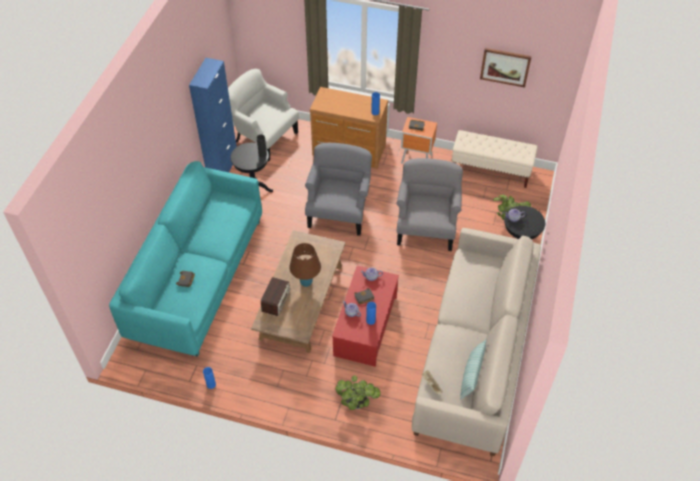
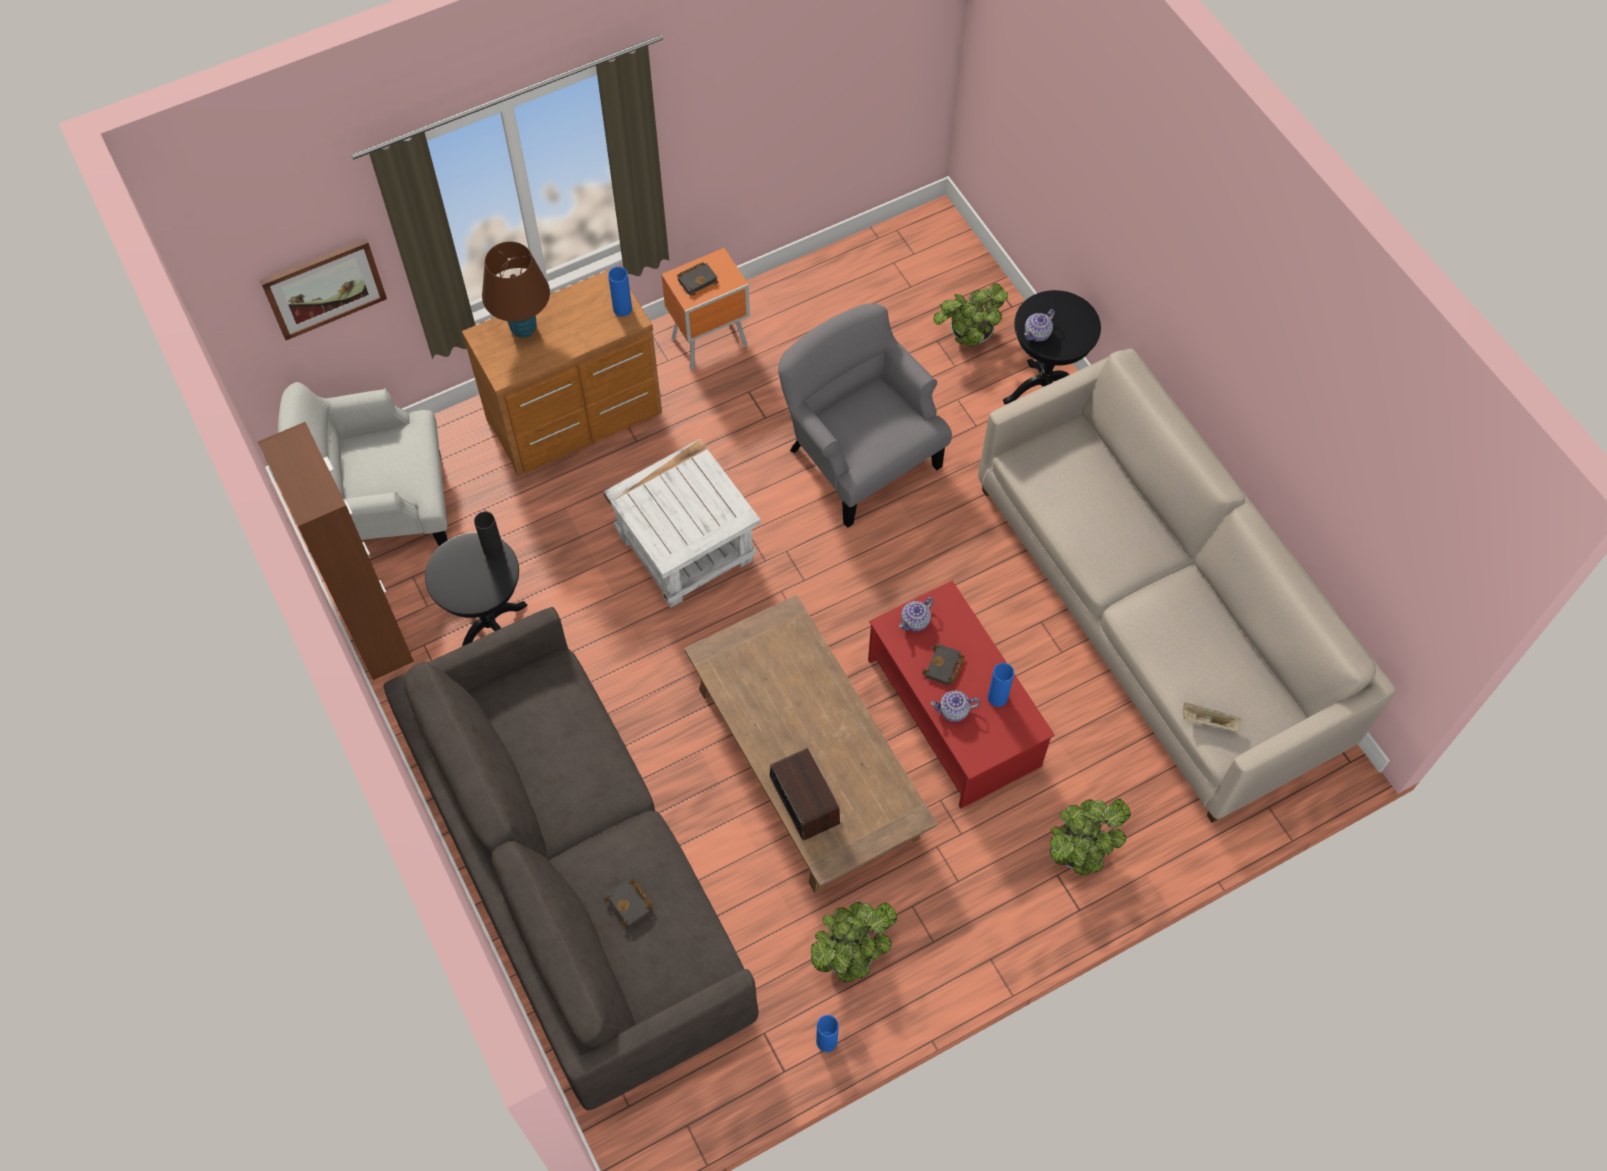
camera: 45 degrees left, 10 degrees up
(197, 277) = (578, 879): turquoise sofa -> grey sofa
(222, 167) = (375, 632): blue cabinet -> brown cabinet
(248, 366) = (850, 953): none -> potted plant
(306, 282) = (816, 722): brown table lamp -> brown table lamp (523, 328)
(339, 211) = (686, 546): grey armchair -> white side table
(471, 376) = (1247, 655): pillow -> none
(491, 170) = (850, 270): beige bench -> none
(505, 67) = (825, 59): picture -> picture (324, 287)

